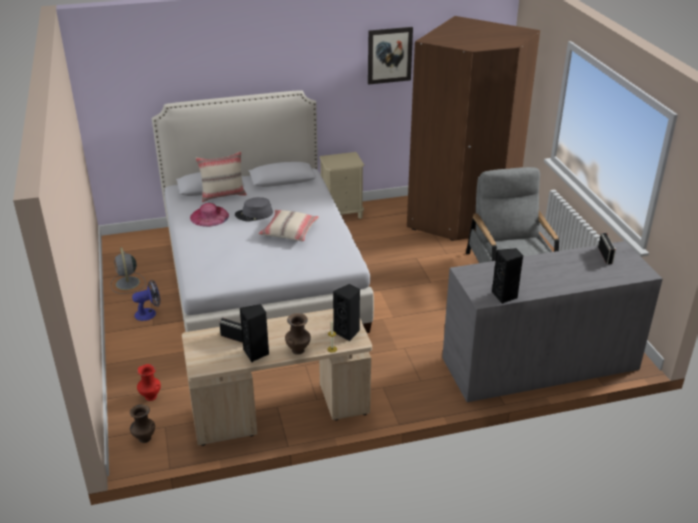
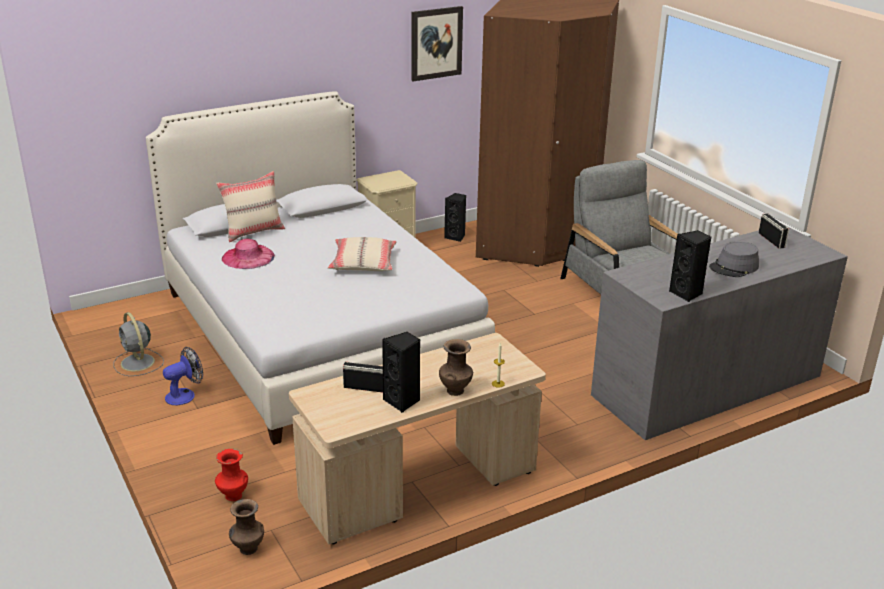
camera: 15 degrees left, 5 degrees down
(254, 214) = (306, 249): grey hat -> grey hat (734, 267)
(348, 332) = (507, 362): black speaker -> black speaker (456, 237)

